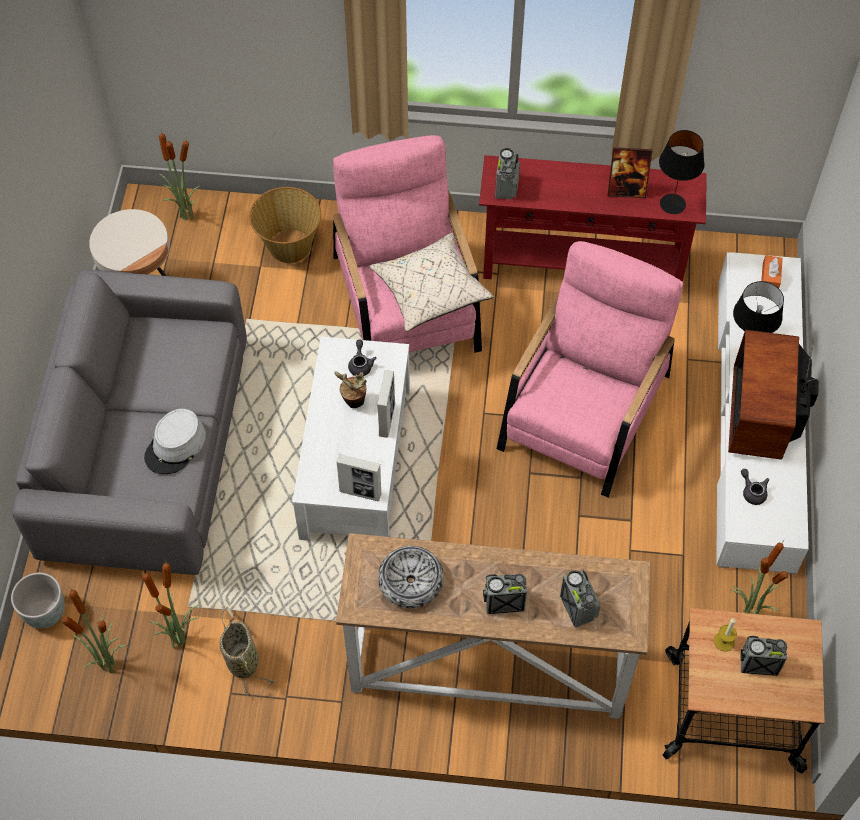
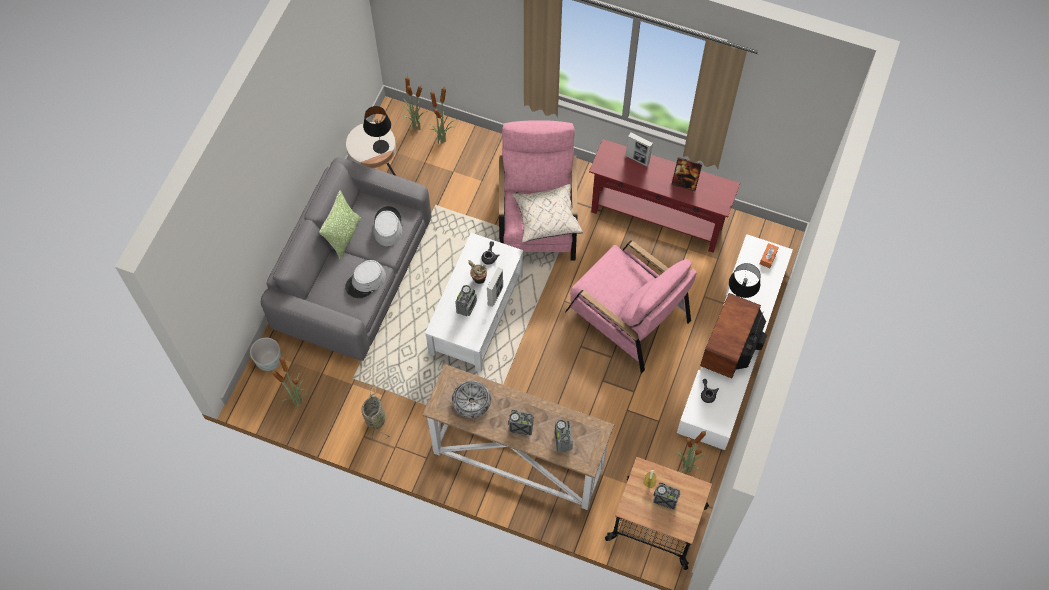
camera: 15 degrees right, 5 degrees up
(121, 387) = (343, 236): none -> pillow
(180, 639) = (343, 397): potted plant -> potted plant (443, 139)
(187, 357) = (387, 226): none -> grey hat
(289, 246) = (475, 161): basket -> none
(360, 493) = (466, 337): picture frame -> picture frame (637, 159)
(506, 187) = (609, 164): radio -> radio (466, 306)
(584, 413) = (627, 316): pink armchair -> pink armchair turned 90 degrees clockwise
(672, 203) = (711, 199): black table lamp -> black table lamp (381, 146)

